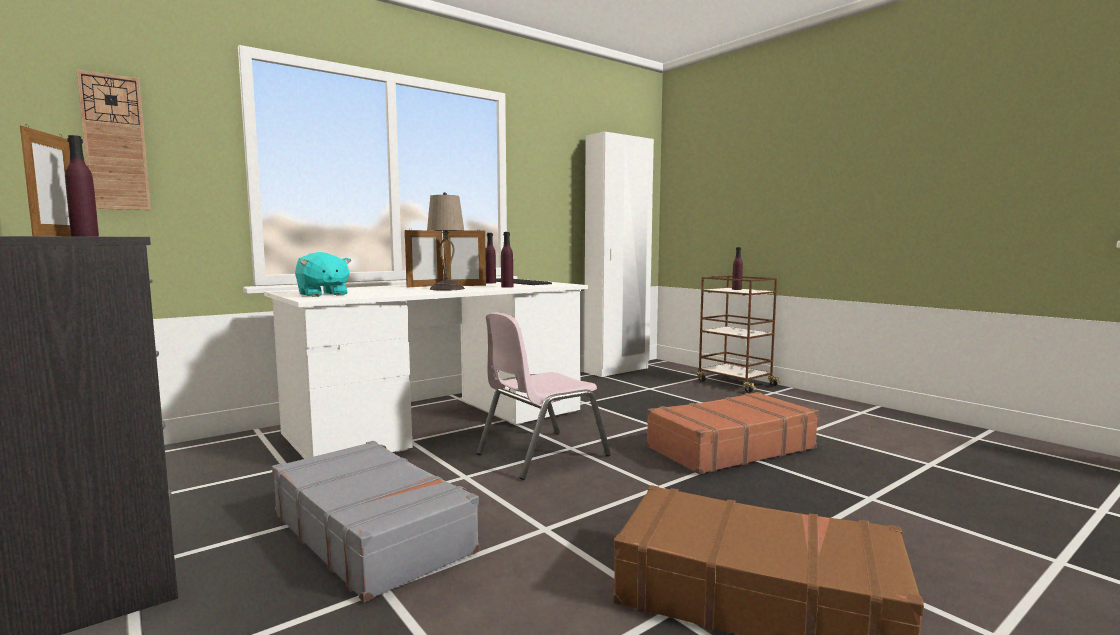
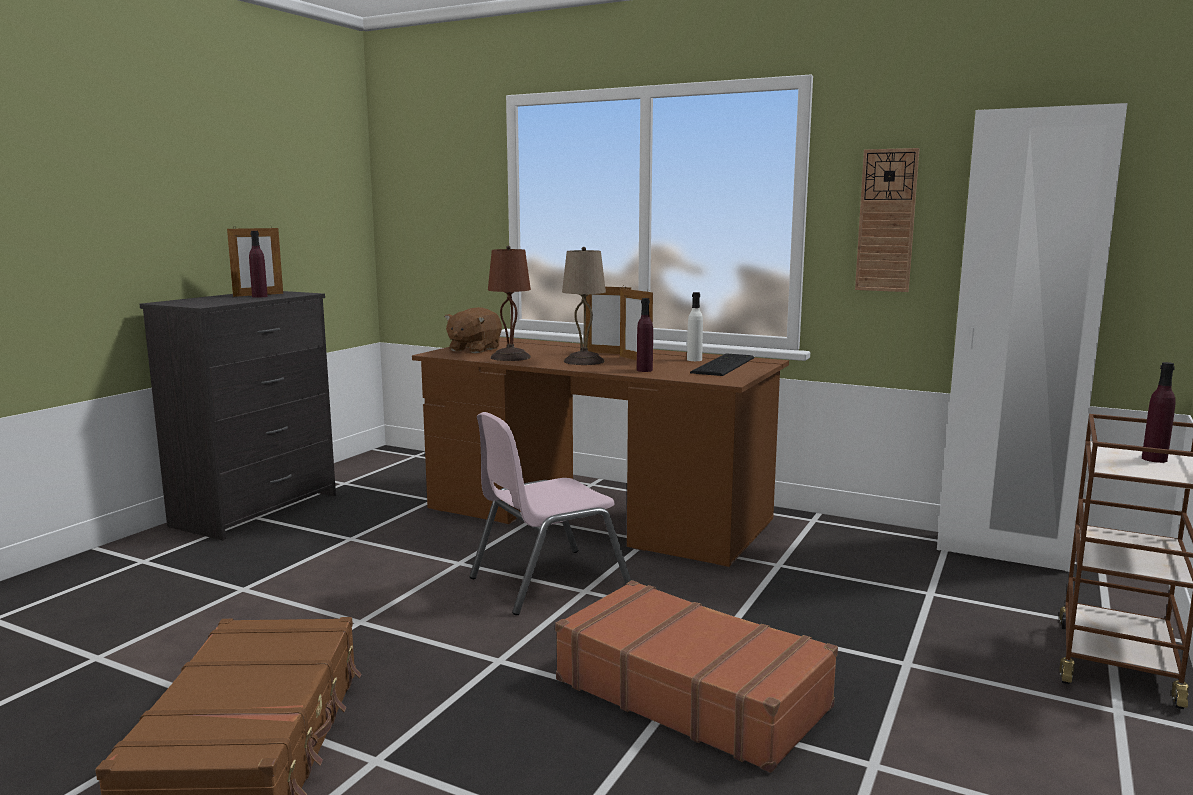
camera: 65 degrees right, 5 degrees up
(115, 143) = (427, 201): wall clock -> wall clock (886, 221)
(322, 294) = (474, 349): turquoise plush toy -> brown plush toy
(372, 532) = (326, 561): grey suitcase -> none
(387, 293) = (510, 357): none -> brown table lamp
(440, 423) = (597, 516): white desk -> brown desk
(490, 283) = (694, 360): purple bottle -> white bottle
(541, 455) = (547, 581): pink chair -> pink chair turned 60 degrees counterclockwise

